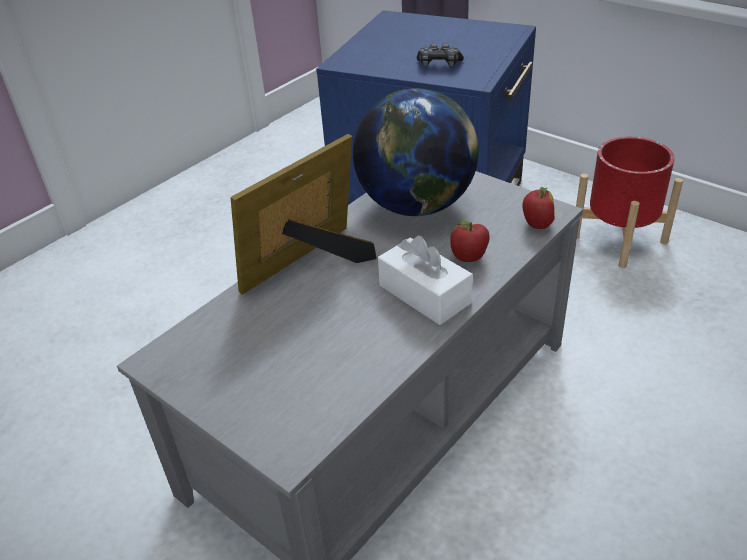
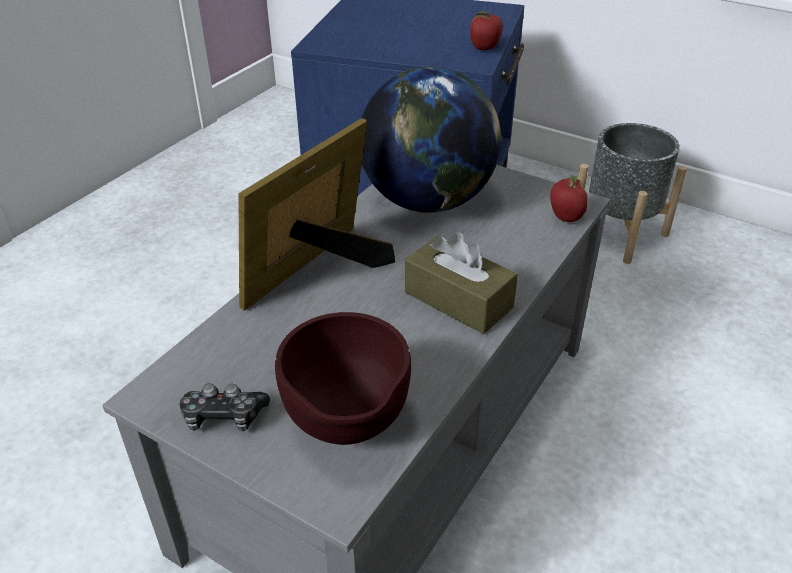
camera: 10 degrees left, 0 degrees up
(307, 398) = (347, 429): none -> brown bowl
(424, 294) = (458, 300): white tissue box -> brown tissue box
(439, 64) = (429, 45): game controller -> game controller (223, 417)
(468, 259) = (499, 258): apple -> apple (484, 49)
(619, 239) = (619, 233): red planter -> grey planter

